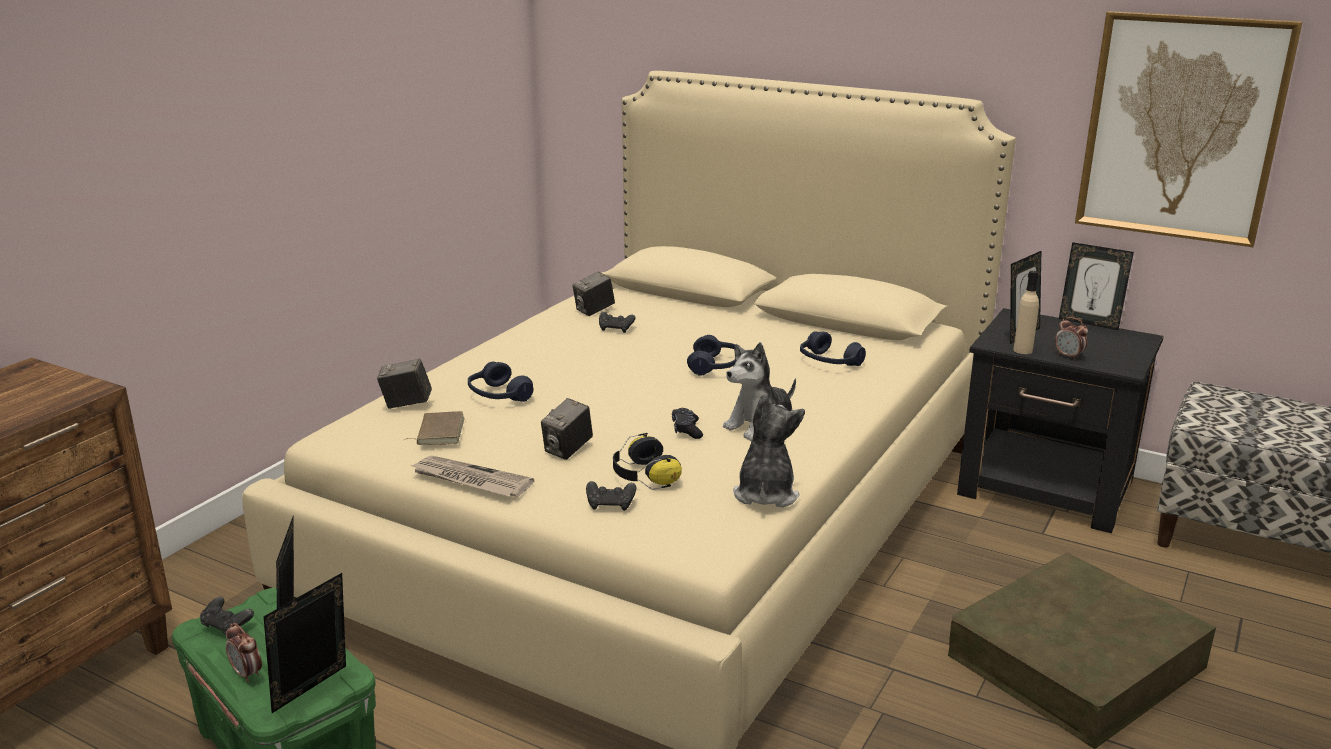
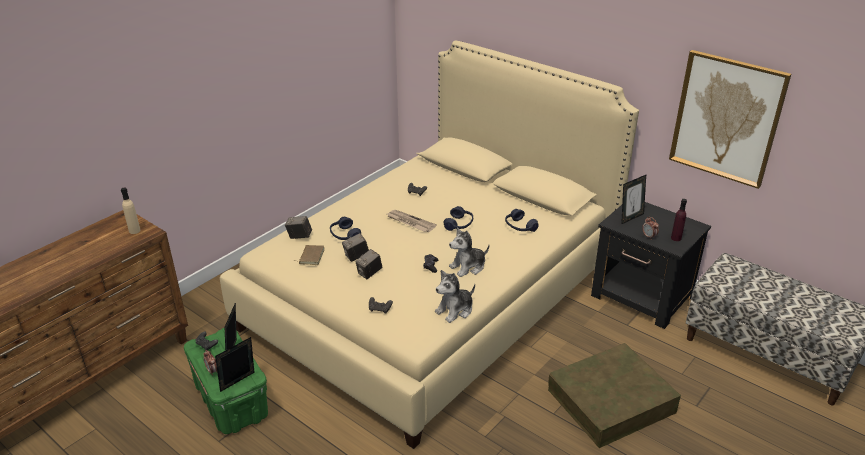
camera: 10 degrees right, 10 degrees up
(470, 480) = (319, 287): newspaper -> newspaper (410, 222)
(594, 311) = (409, 178): camera -> camera (356, 256)
(643, 476) = (400, 293): headphones -> none
(765, 493) = (455, 310): plush toy -> plush toy turned 150 degrees counterclockwise
(1023, 350) = (626, 229): beige bottle -> beige bottle (134, 231)
(1089, 323) = (673, 212): picture frame -> none
(1116, 355) = (676, 238): none -> purple bottle

